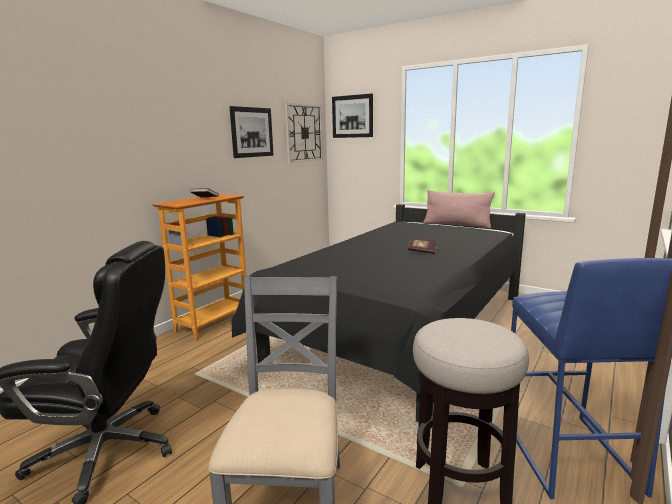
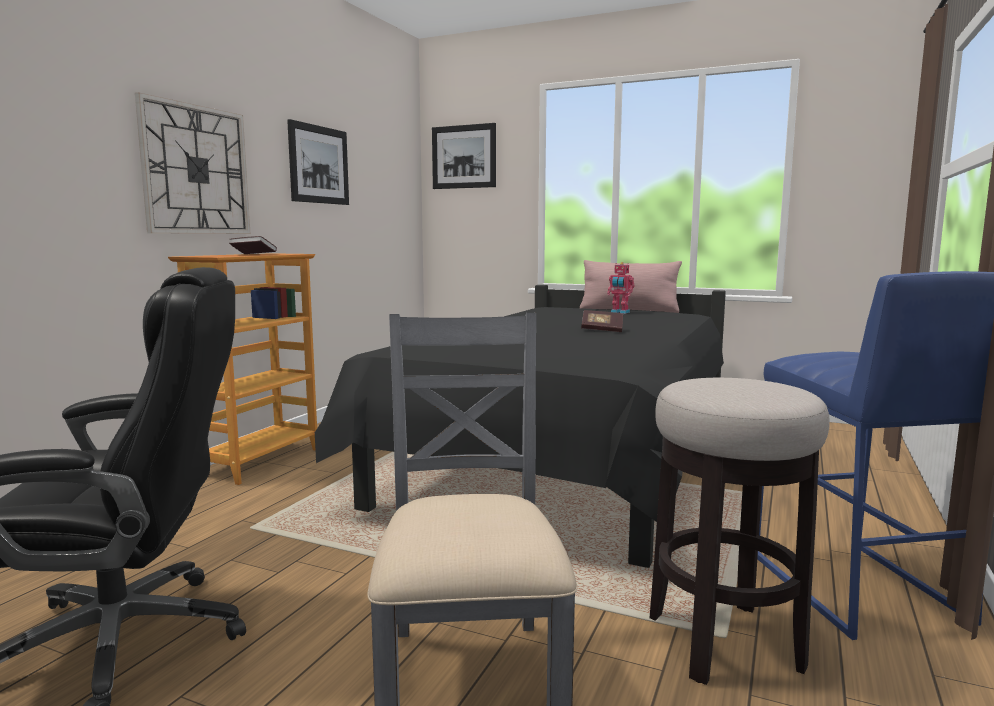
camera: 10 degrees left, 5 degrees down
(304, 133) = (391, 177): wall clock -> wall clock (196, 170)
(446, 229) = (619, 312): none -> toy robot

